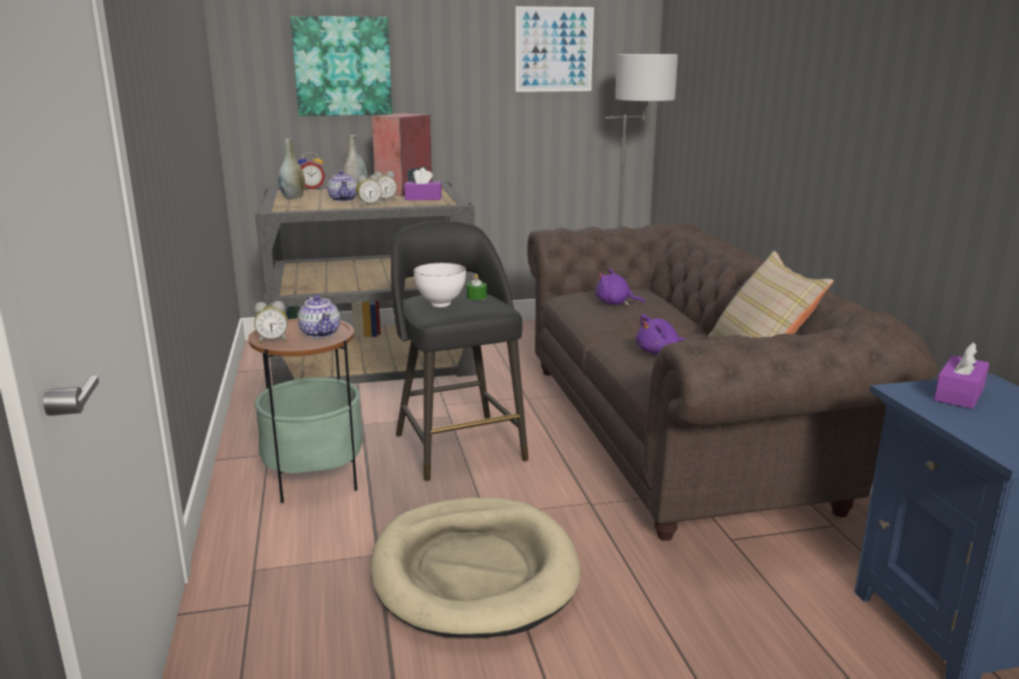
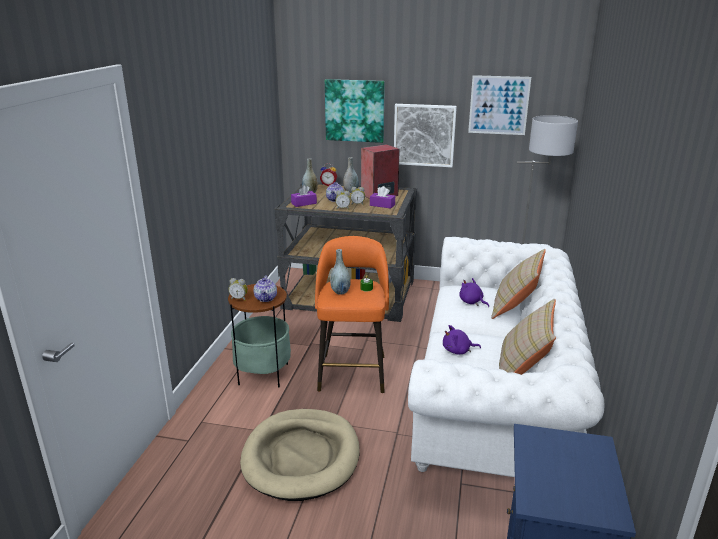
camera: 25 degrees right, 5 degrees up
(441, 305) = (340, 292): white bowl -> grey vase
(452, 99) = (424, 135): none -> picture
(458, 445) = (352, 371): black stool -> orange stool
(673, 301) = (515, 307): none -> beige pillow
(678, 430) = (495, 396): brown sofa -> white sofa
(959, 394) = (563, 447): purple tissue box -> purple tissue box (304, 203)

